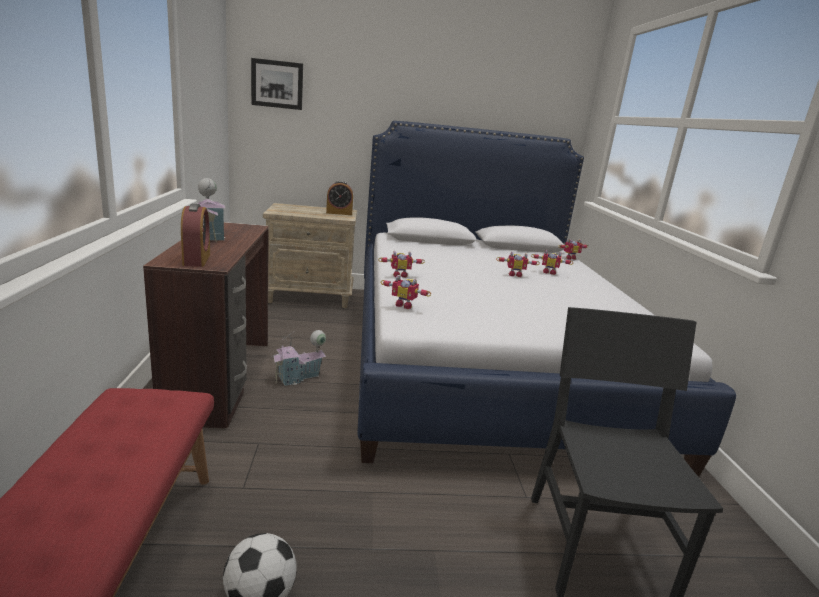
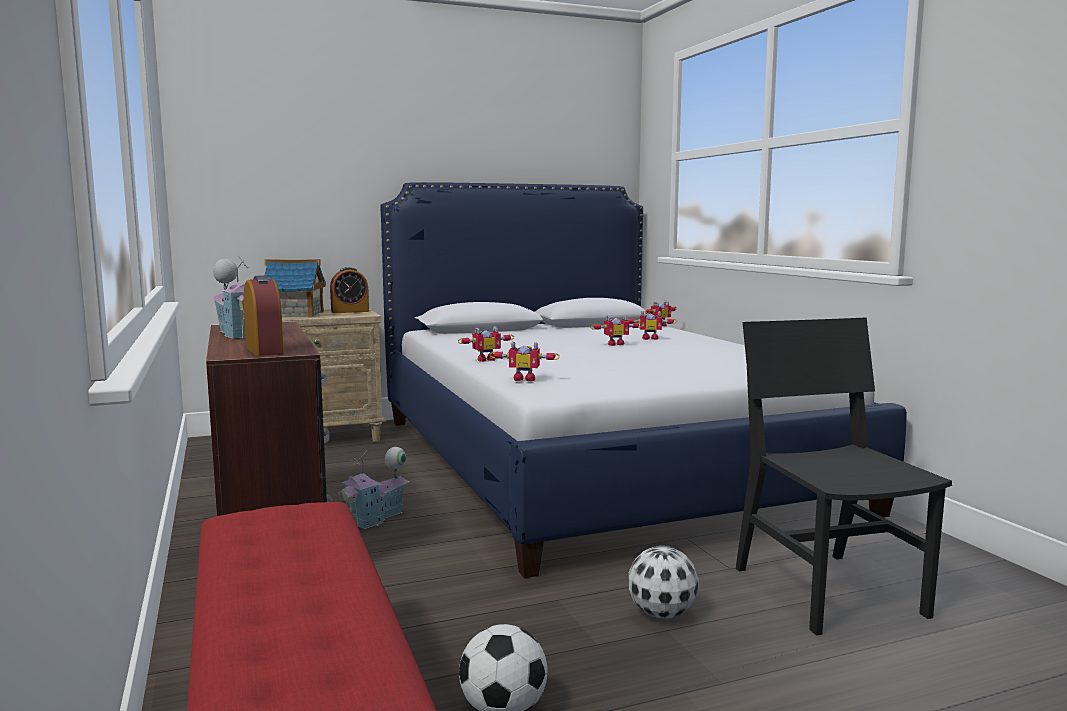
camera: 15 degrees left, 10 degrees down
(277, 84) = (238, 149): picture -> none
(300, 210) = (295, 314): none -> toy house
(441, 533) = (662, 615): none -> football

